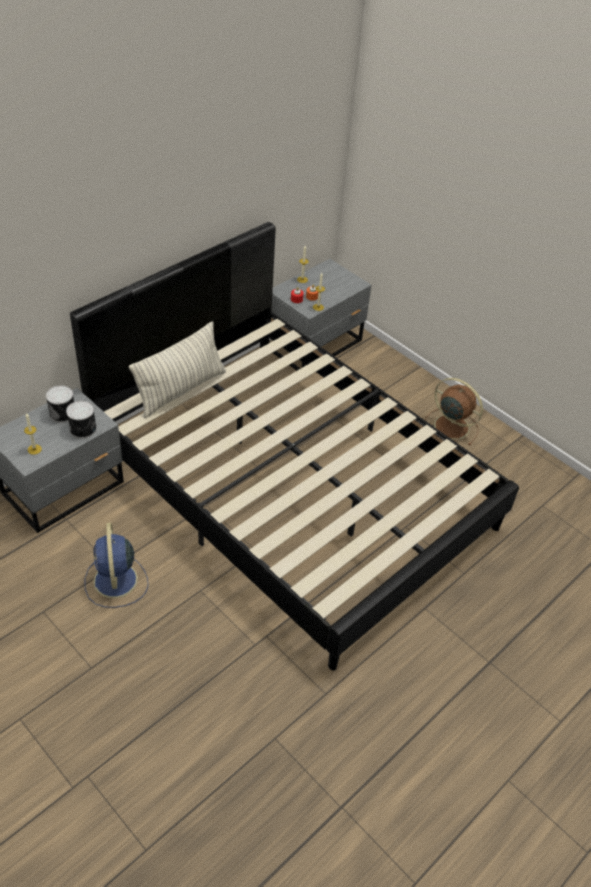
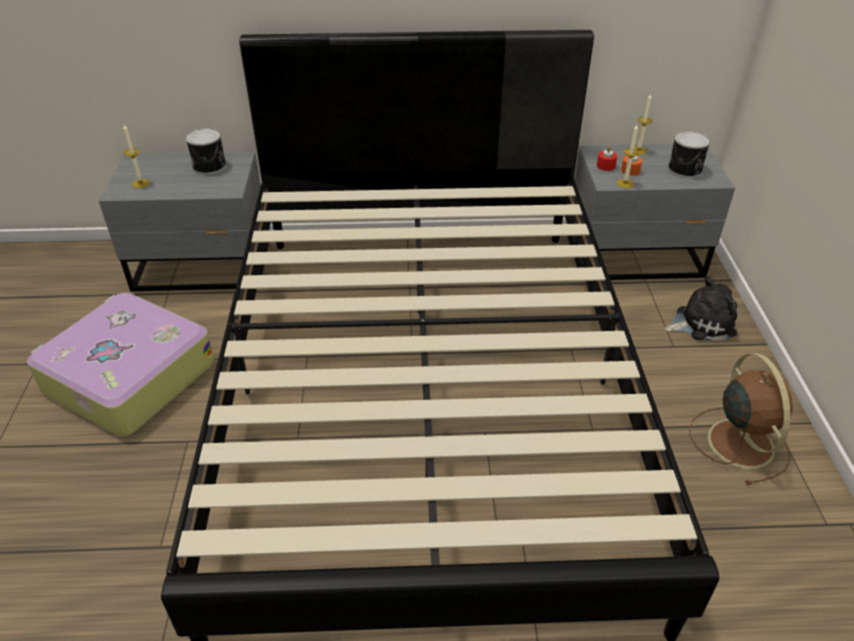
camera: 45 degrees right, 5 degrees down
(83, 429) = (206, 187): can -> can (685, 169)
(115, 582) = (128, 377): blue fan -> suitcase
(181, 390) = (369, 207): pillow -> none
(382, 370) = (701, 323): none -> plush toy

